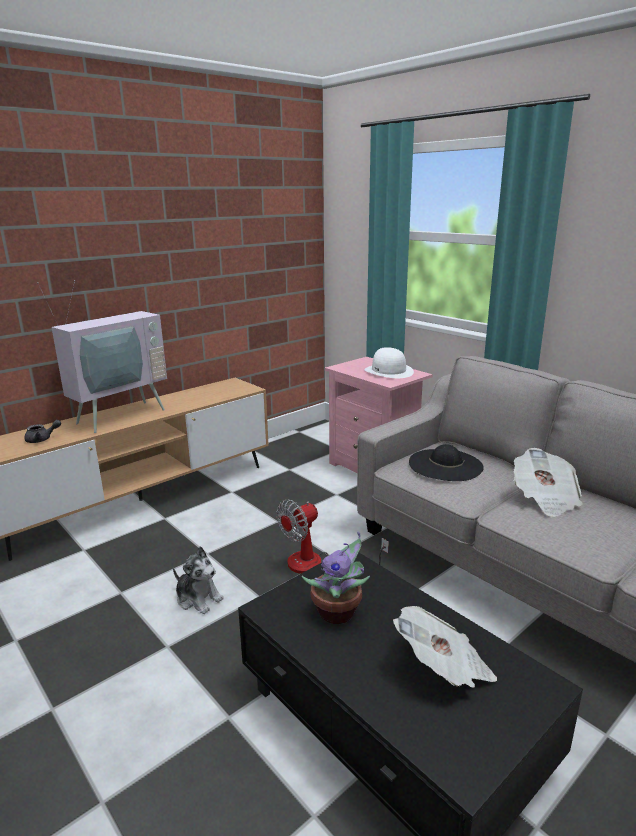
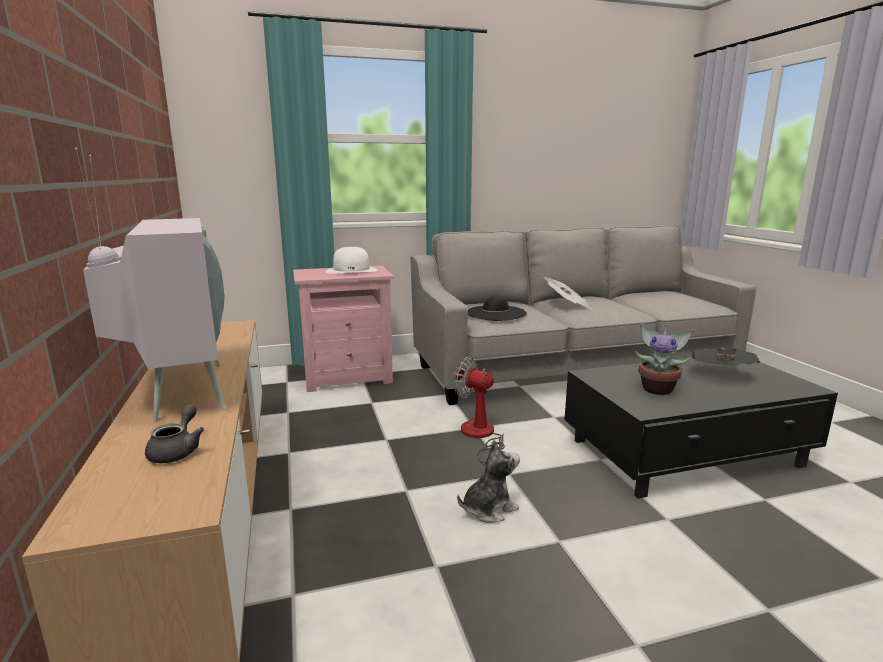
camera: 65 degrees left, 5 degrees down
(317, 564) = (480, 436): fan -> fan turned 135 degrees clockwise

